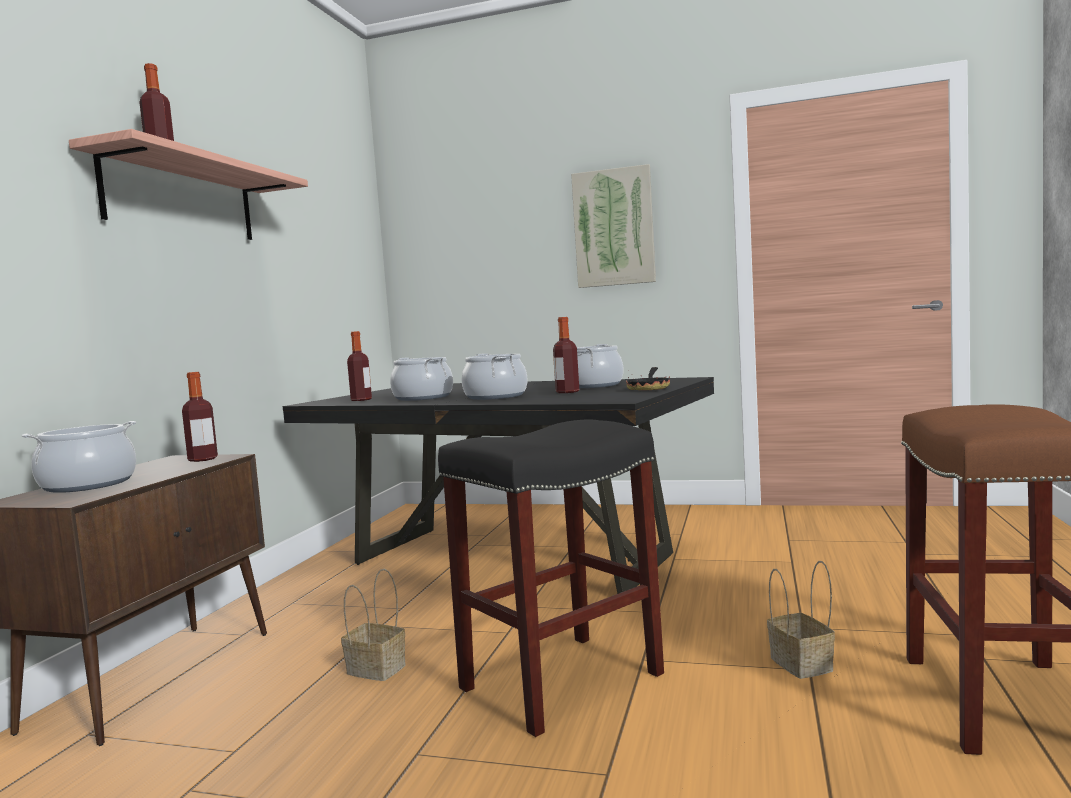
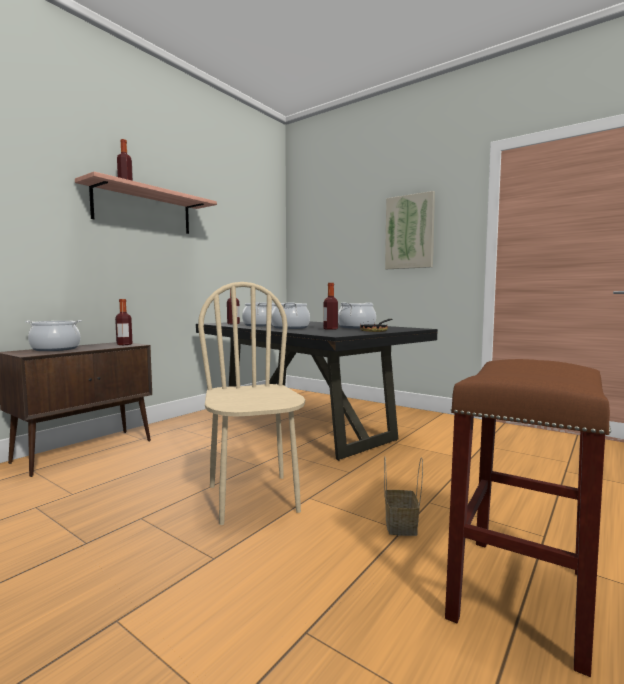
camera: 20 degrees right, 0 degrees up
(378, 669) = (175, 469): basket -> none
(562, 680) = (253, 498): black stool -> beige chair

